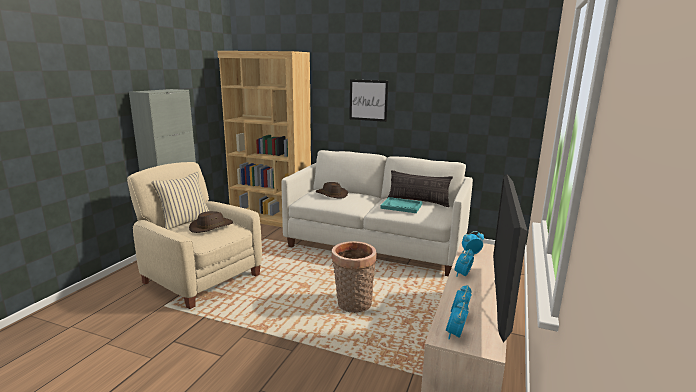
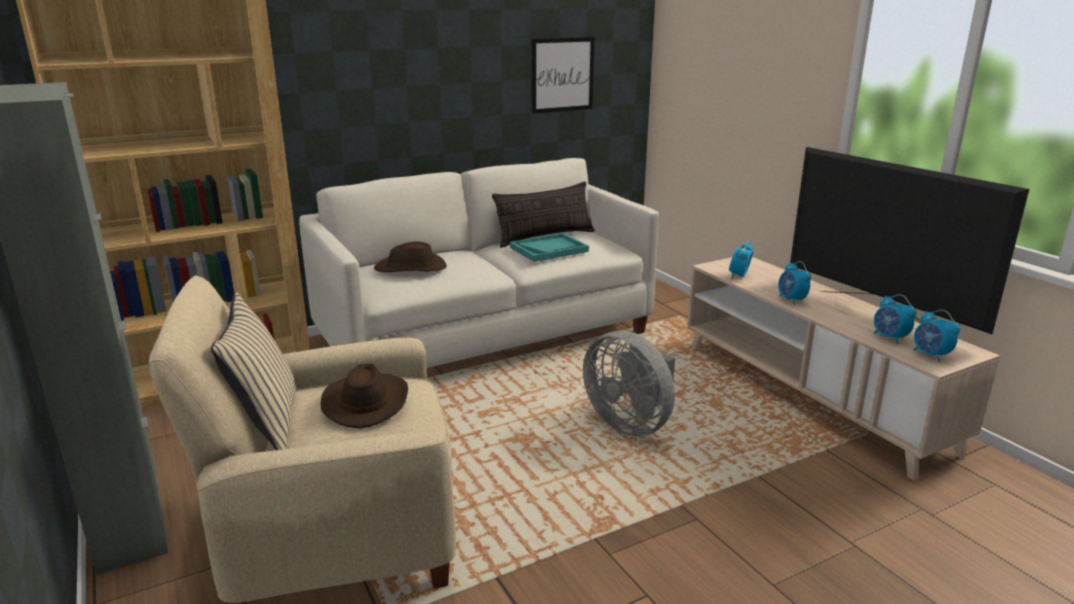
camera: 50 degrees left, 5 degrees up
(353, 305) = (630, 423): basket -> grey fan
(368, 100) = (388, 70): picture -> picture (562, 75)

